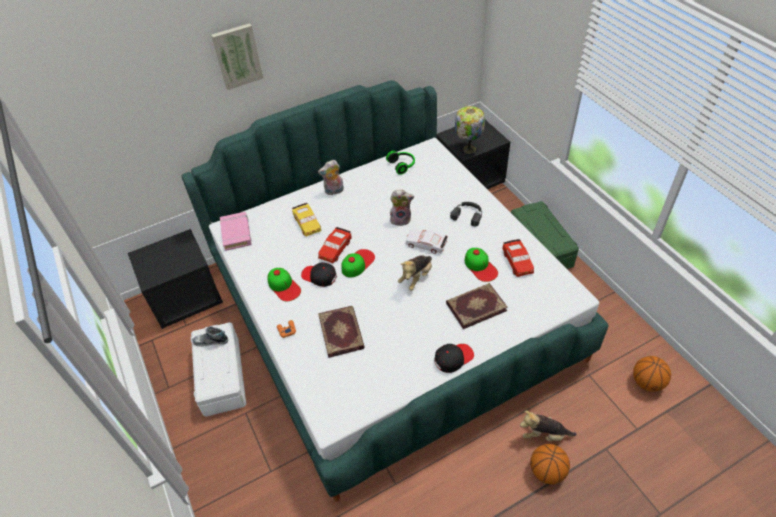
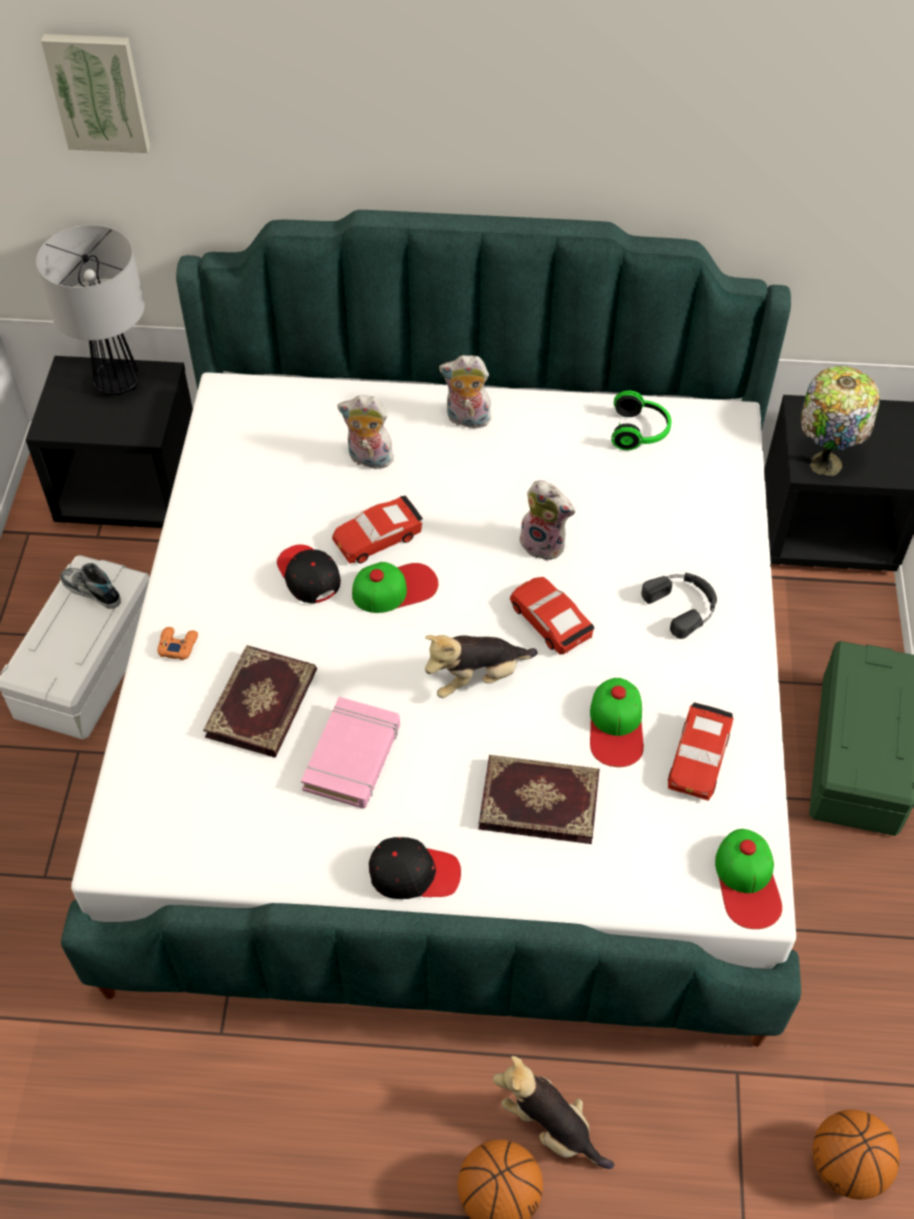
camera: 30 degrees right, 5 degrees up
(166, 249) = (117, 382): none -> table lamp
(236, 233) = (234, 414): pink book -> pink book (353, 757)
(237, 56) = (349, 69): picture -> picture (98, 91)
(284, 286) = (235, 560): cap -> cap (747, 882)
(307, 223) = (368, 459): yellow toy car -> plush toy
(426, 244) = (550, 621): white toy car -> red toy car

